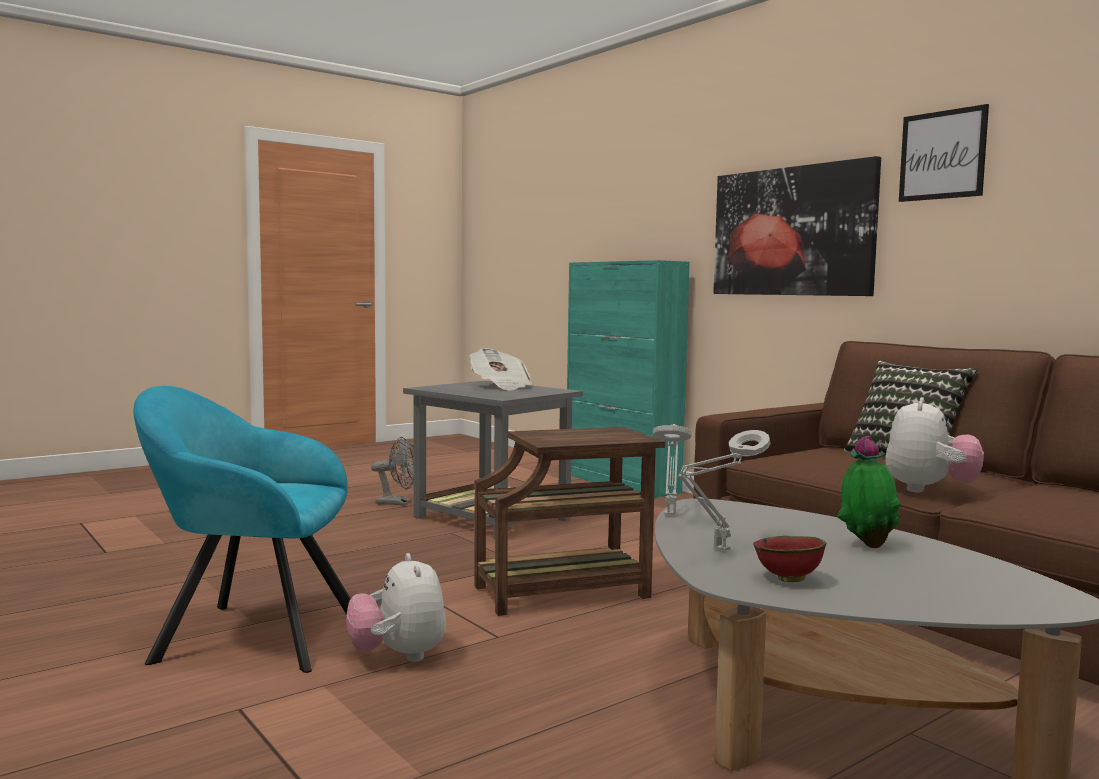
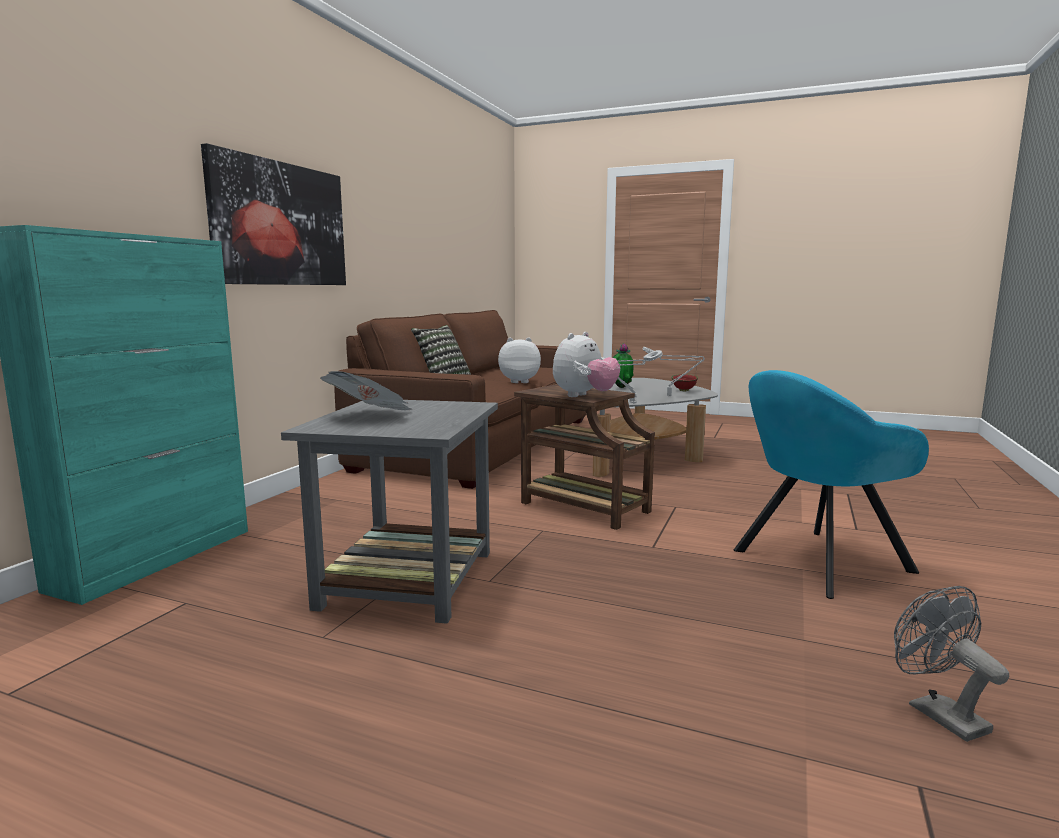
camera: 120 degrees left, 5 degrees up
(248, 635) = (815, 562): turquoise armchair -> turquoise armchair turned 90 degrees clockwise
(398, 503) = (376, 666): grey fan -> grey fan (937, 713)
(398, 656) = (742, 518): plush toy -> plush toy (584, 396)
(942, 155) = (364, 188): picture -> none

